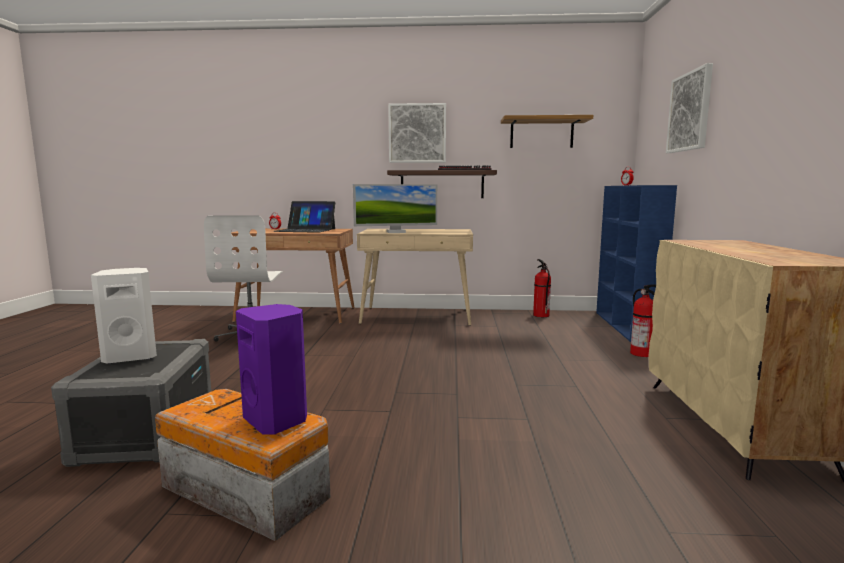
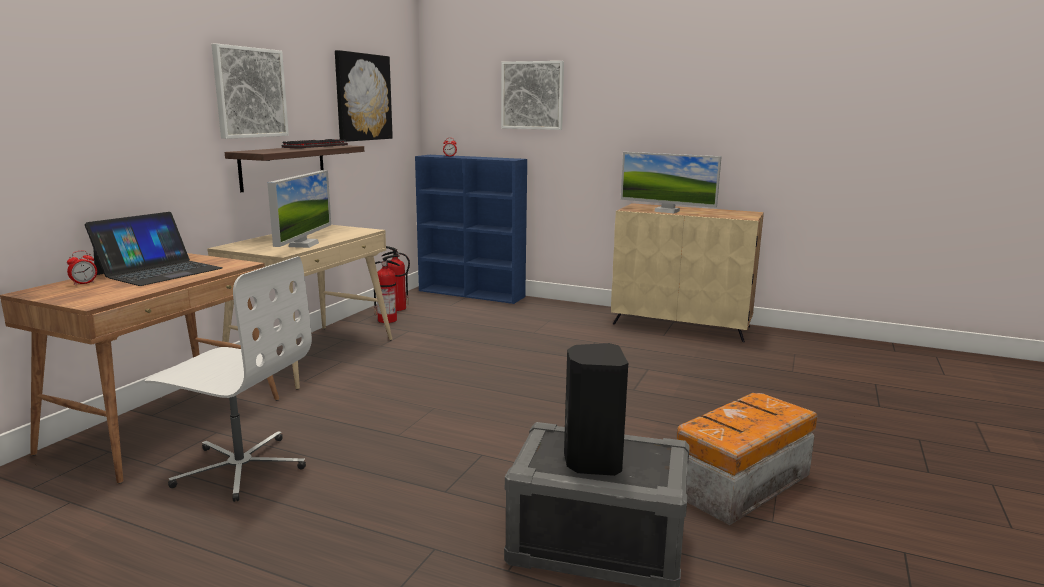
camera: 70 degrees left, 5 degrees up
(131, 357) = (591, 462): white speaker -> black speaker
(277, 420) = (761, 406): purple speaker -> none
(541, 133) = (363, 97): shelf -> picture
(642, 354) = (544, 308): fire extinguisher -> fire extinguisher (388, 320)
(715, 246) = (667, 211): none -> monitor

